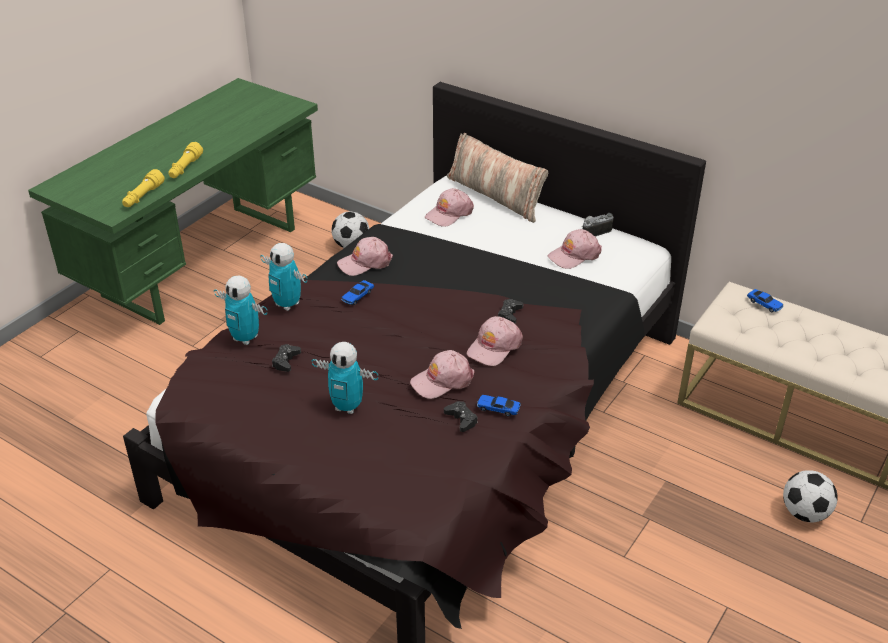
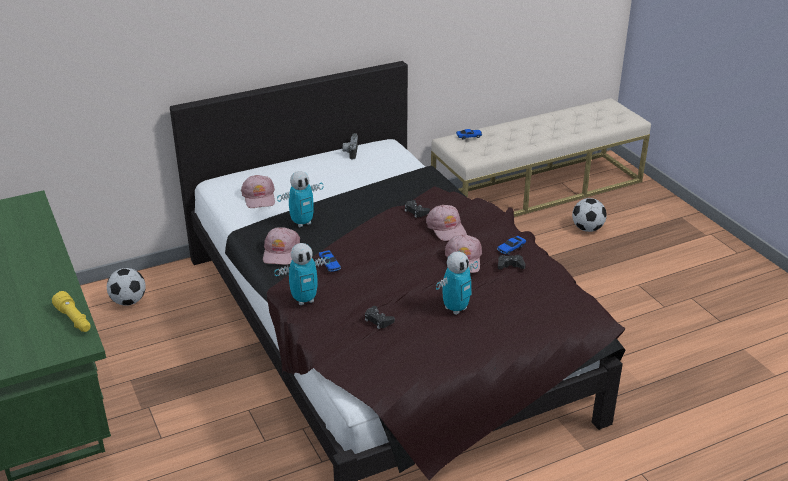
camera: 60 degrees left, 5 degrees down
(185, 168) = (56, 284): yellow flashlight -> none
(245, 338) = (328, 333): toy robot -> toy robot (302, 223)
(495, 196) = (259, 172): pillow -> none
(574, 255) = (369, 168): pink cap -> none

